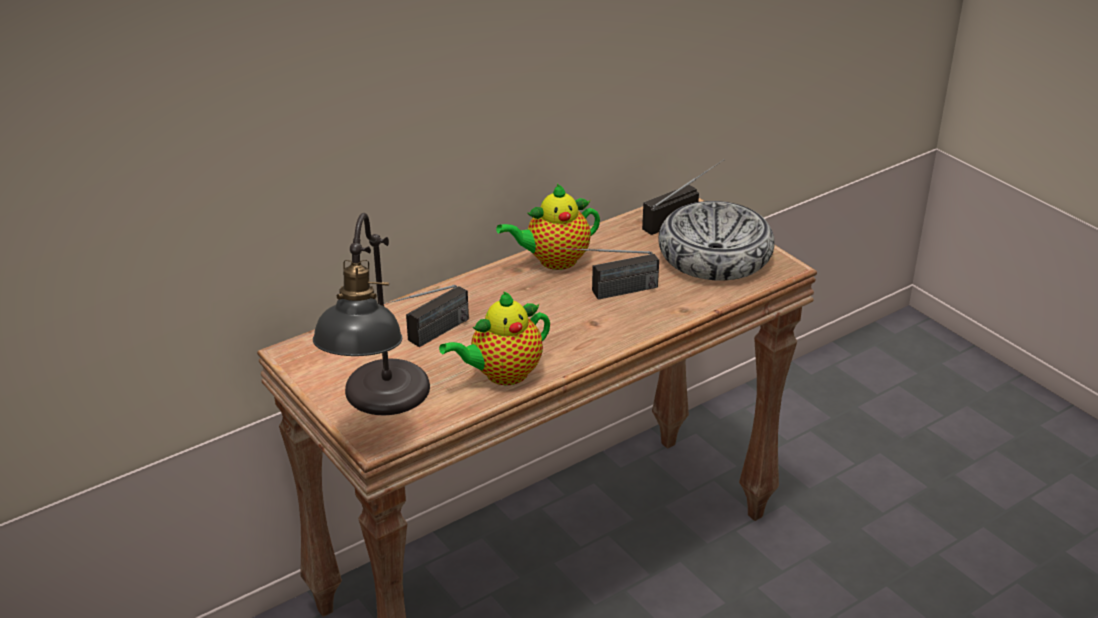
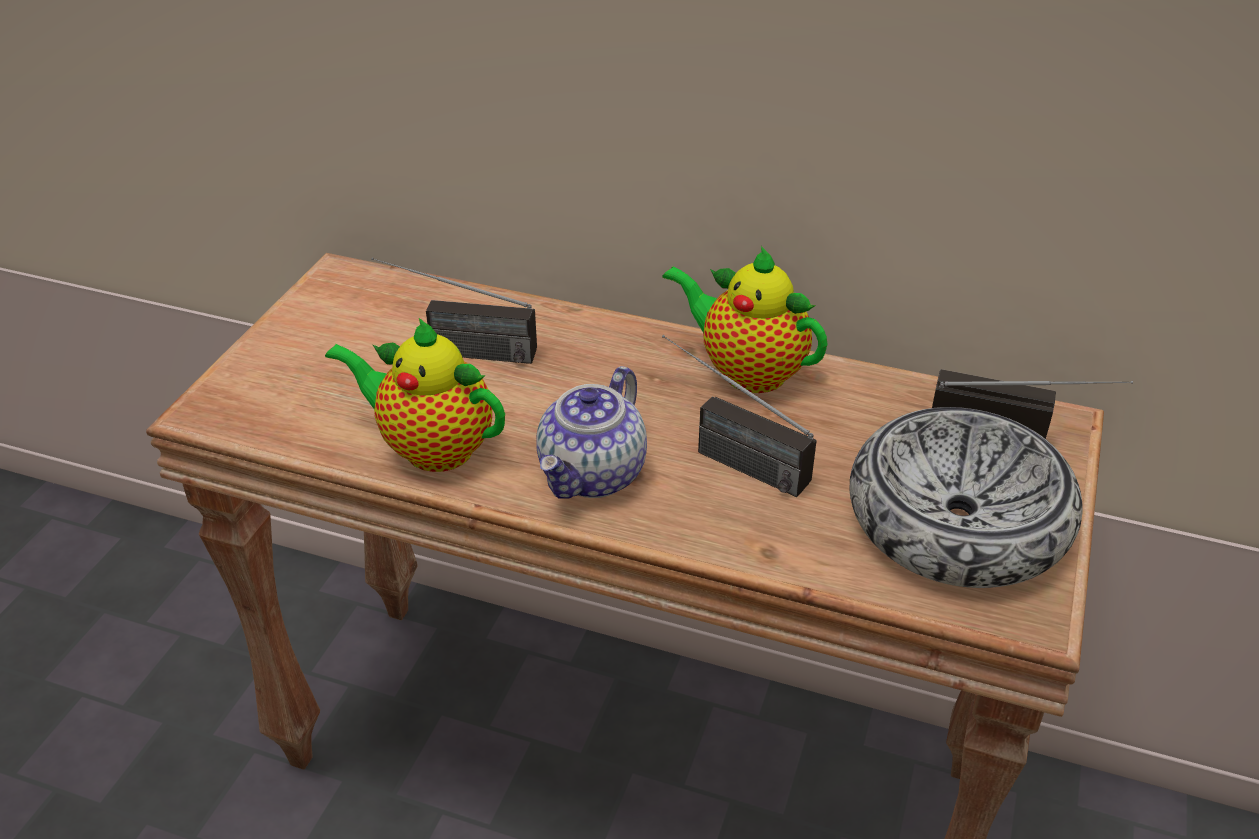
camera: 55 degrees right, 5 degrees up
(380, 412) = (267, 388): grey table lamp -> none
(580, 334) = (593, 475): none -> teapot

